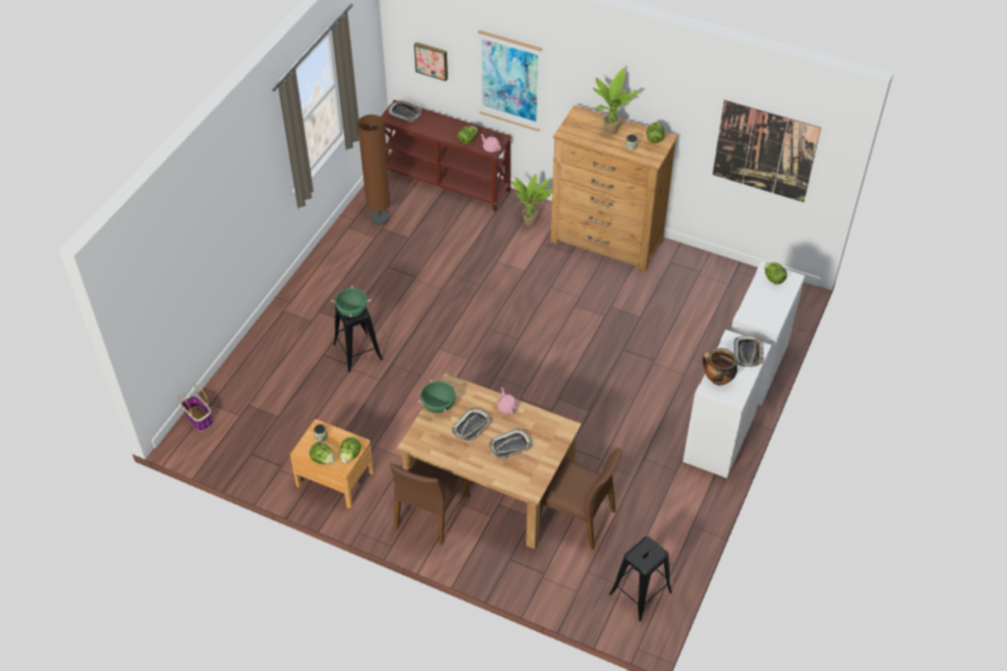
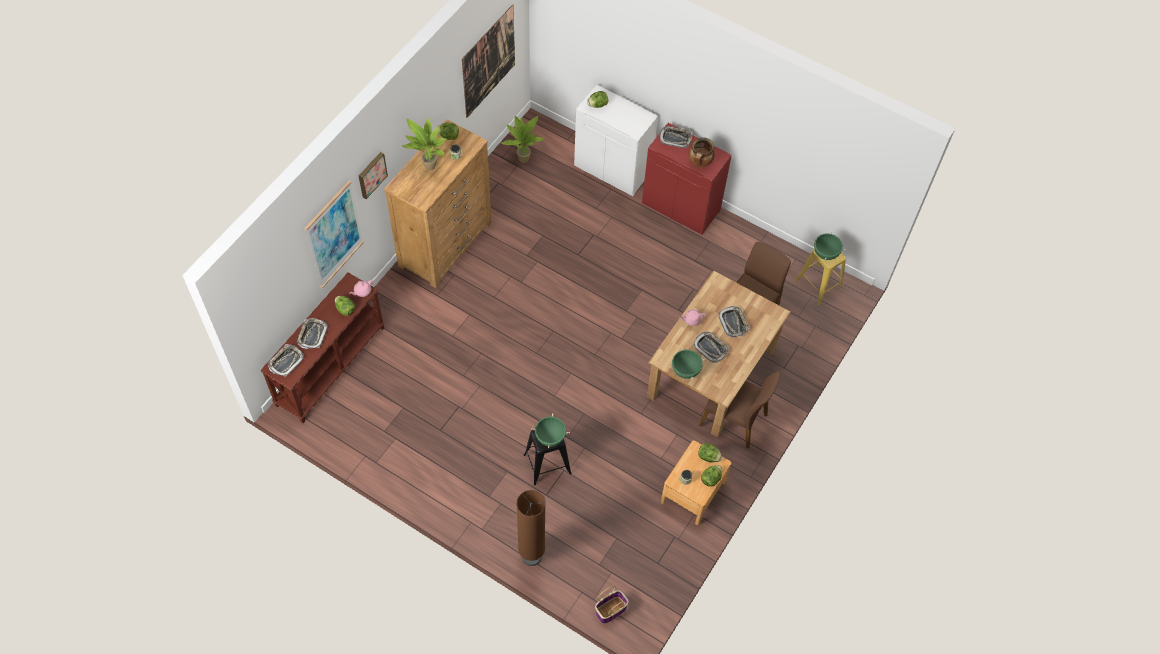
camera: 85 degrees left, 10 degrees up
(379, 218) = (369, 431): brown floor lamp -> brown floor lamp (531, 556)
(432, 60) = (277, 300): picture -> picture (371, 174)
(436, 124) = (312, 335): none -> tray
(531, 222) = (406, 300): potted plant -> potted plant (523, 158)
(640, 592) = (818, 285): black stool -> yellow stool
(646, 550) = (825, 253): none -> green cooking pot
(720, 439) = (681, 207): white cabinet -> red cabinet

